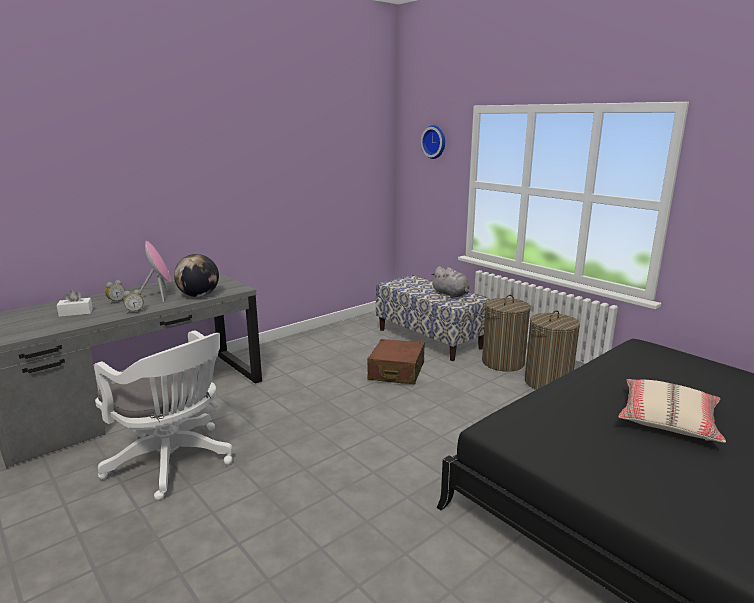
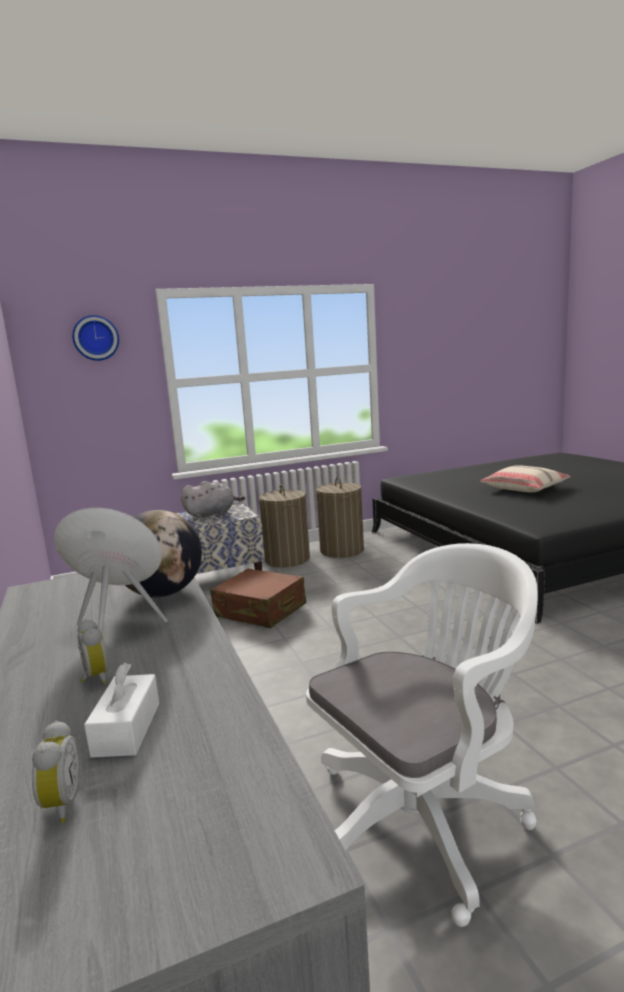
camera: 70 degrees left, 5 degrees down
(134, 312) = (203, 646): alarm clock -> alarm clock (59, 805)

